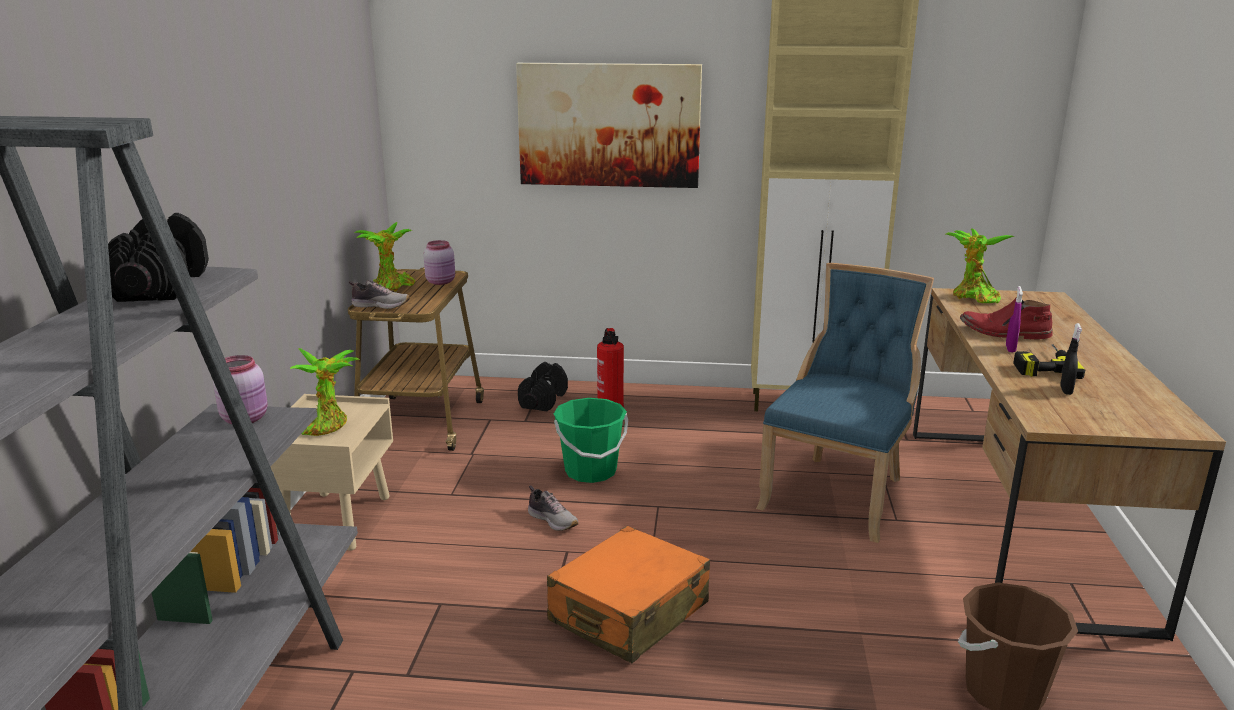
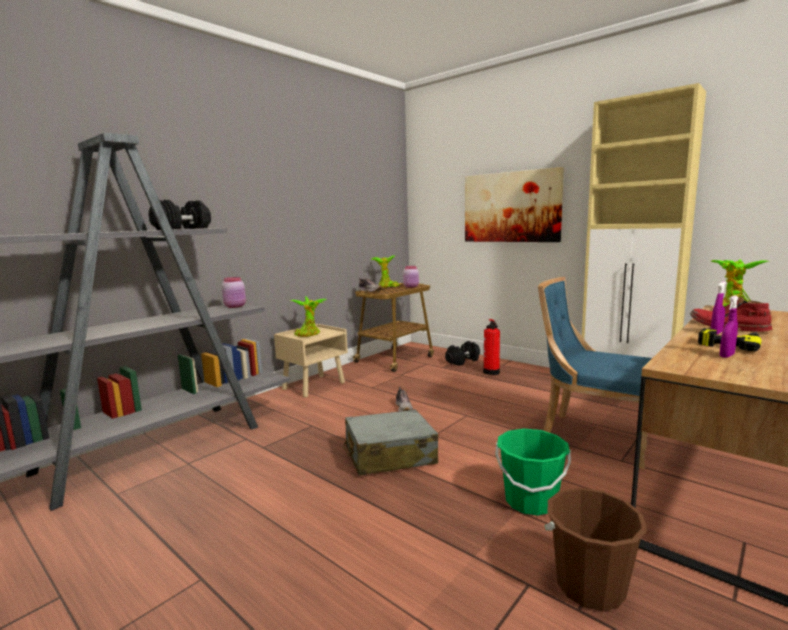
camera: 35 degrees right, 10 degrees down
(590, 471) = (449, 393): green bucket -> green bucket (530, 501)
(628, 613) = (389, 455): orange suitcase -> grey suitcase
(839, 493) = (593, 436): blue chair -> blue chair turned 120 degrees counterclockwise
(1066, 390) = (726, 356): black spray bottle -> purple spray bottle

